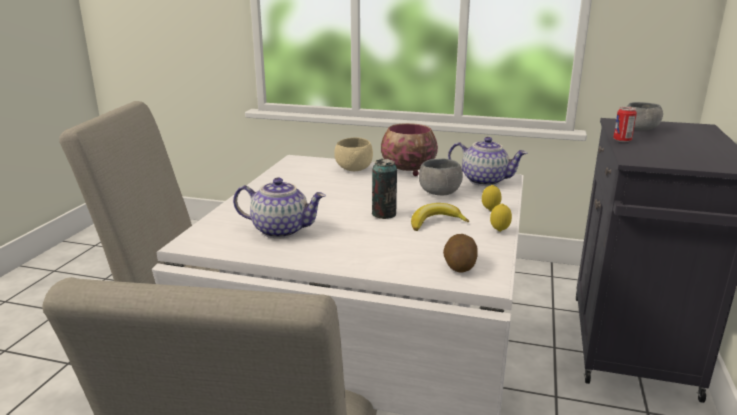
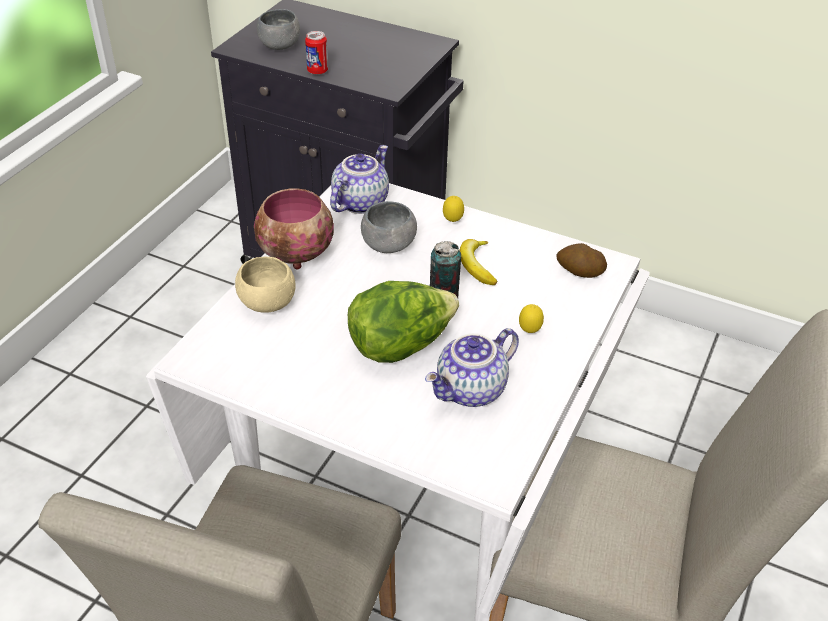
camera: 80 degrees left, 20 degrees up
(281, 230) = (471, 391): teapot -> teapot turned 150 degrees counterclockwise
(326, 205) = (400, 345): none -> lettuce
(499, 231) = (507, 229): lemon -> lemon (529, 331)

